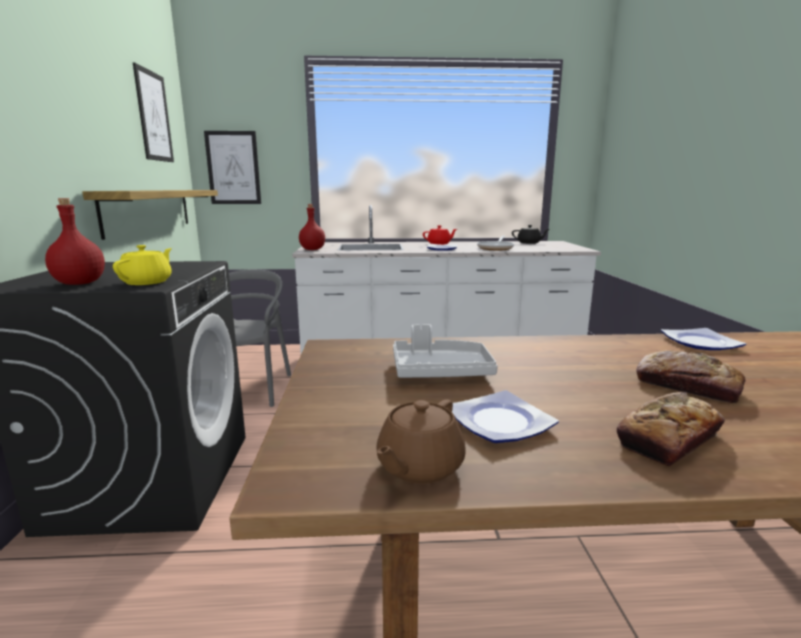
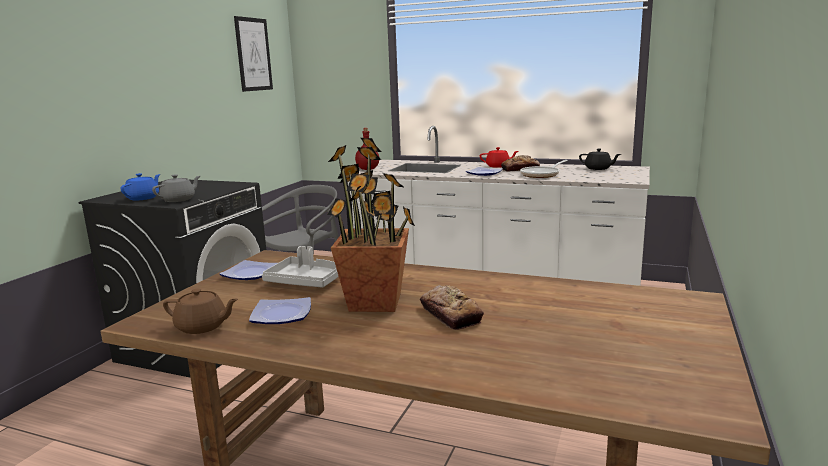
camera: 25 degrees right, 0 degrees up
(79, 283) = (143, 198): red bottle -> blue teapot
(148, 282) = (179, 200): yellow teapot -> grey teapot
(149, 210) = (242, 133): shelf -> none
(233, 168) = (327, 89): picture -> none
(418, 466) = (202, 327): brown teapot -> brown teapot turned 135 degrees counterclockwise
(579, 385) = (375, 303): none -> potted plant
(668, 438) = (358, 339): bread -> bread (520, 169)
(698, 342) = (550, 287): plate -> plate (250, 273)

